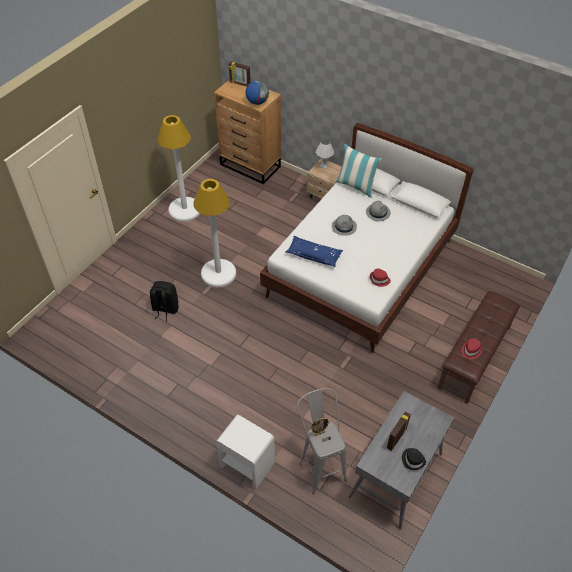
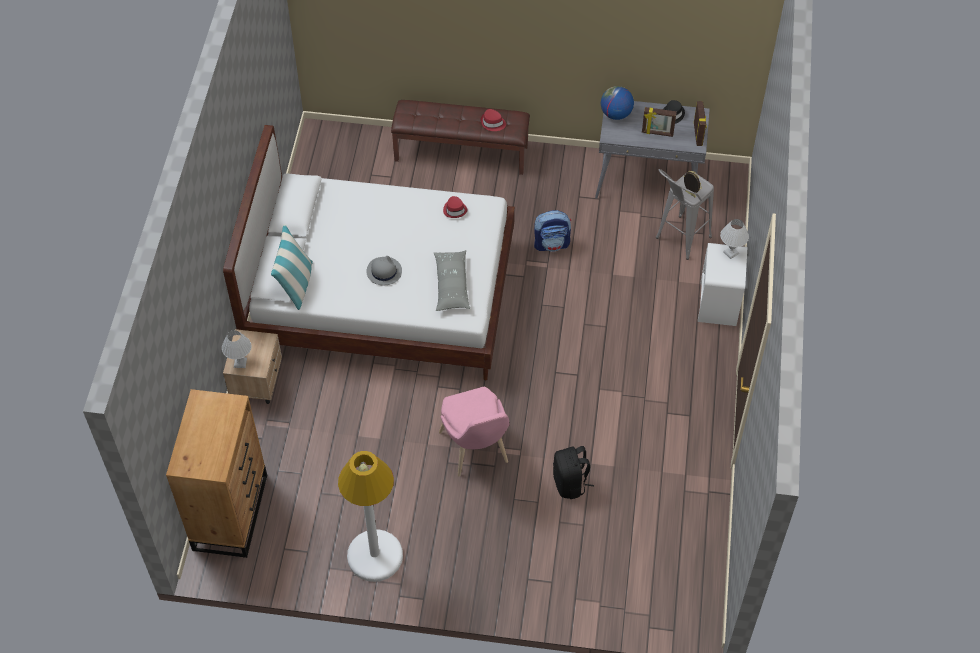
camera: 115 degrees left, 5 degrees up
(218, 273) = (476, 451): white floor lamp -> pink chair
(239, 84) = (186, 455): picture frame -> picture frame (698, 134)
(253, 446) = (730, 253): none -> white table lamp
(257, 102) = (226, 410): globe -> globe (615, 114)
(314, 255) = (451, 285): blue pillow -> grey pillow
(359, 378) = (552, 244): none -> backpack
(378, 212) = (337, 245): grey hat -> none

